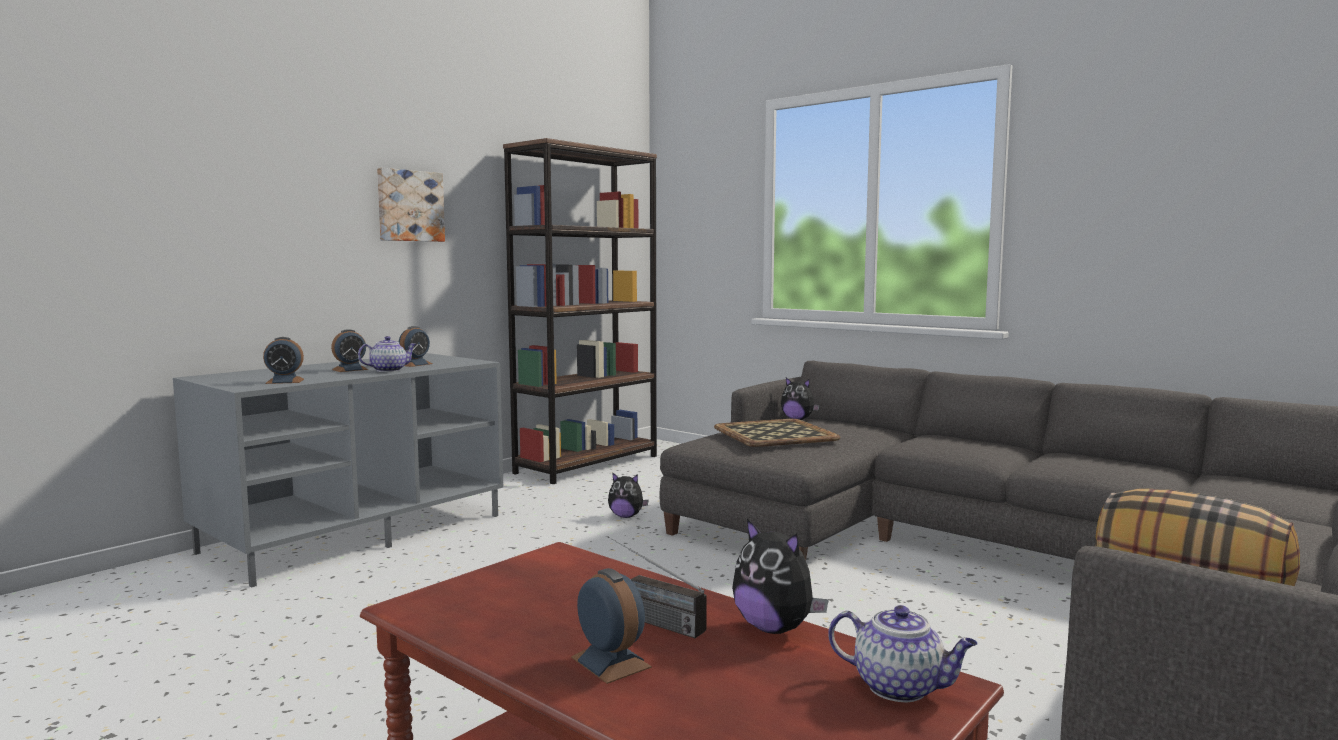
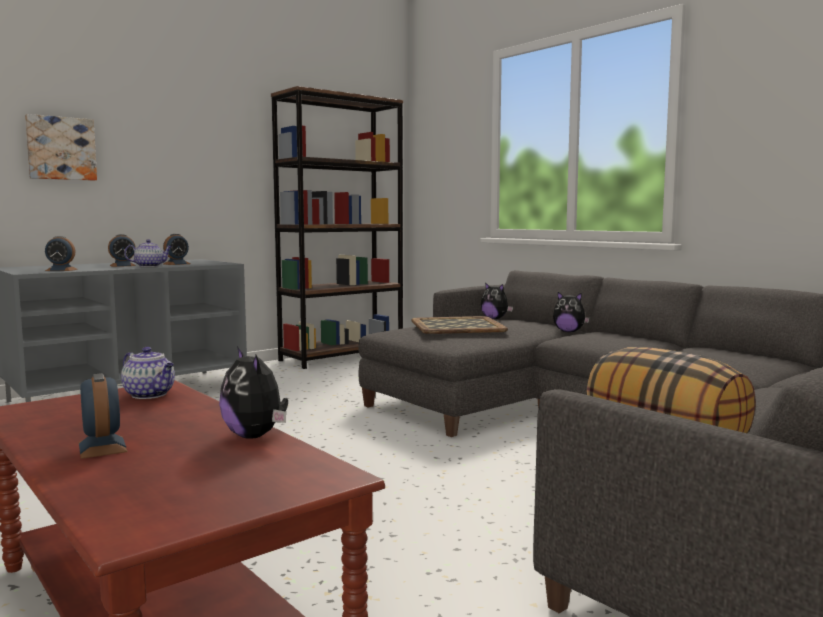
camera: 10 degrees right, 0 degrees up
(409, 206) = (189, 142): picture -> picture (61, 148)
(626, 516) = (342, 393): plush toy -> plush toy (569, 332)
(648, 620) = (168, 426): radio -> none
(900, 687) = (296, 475): teapot -> teapot (150, 395)

